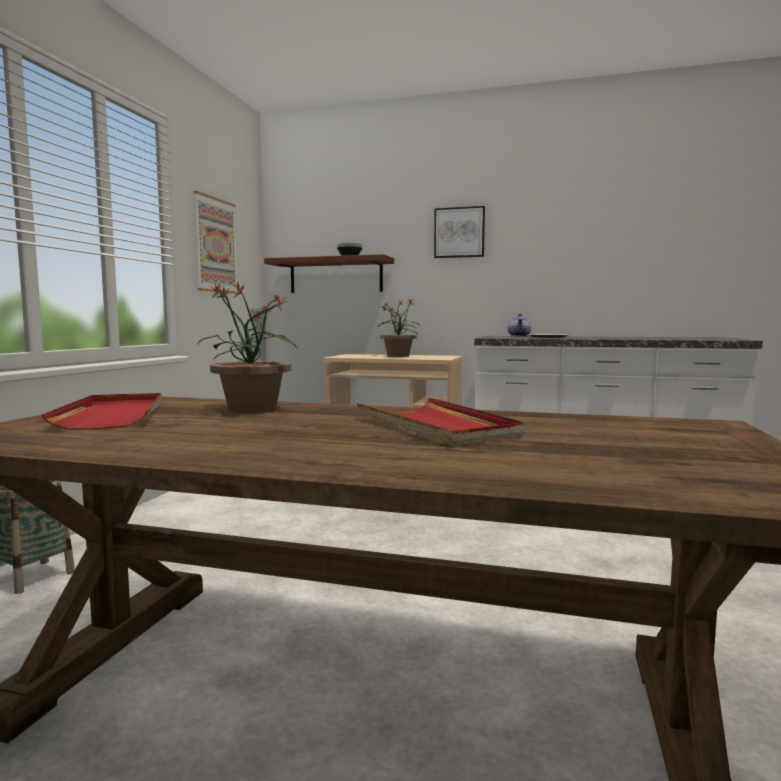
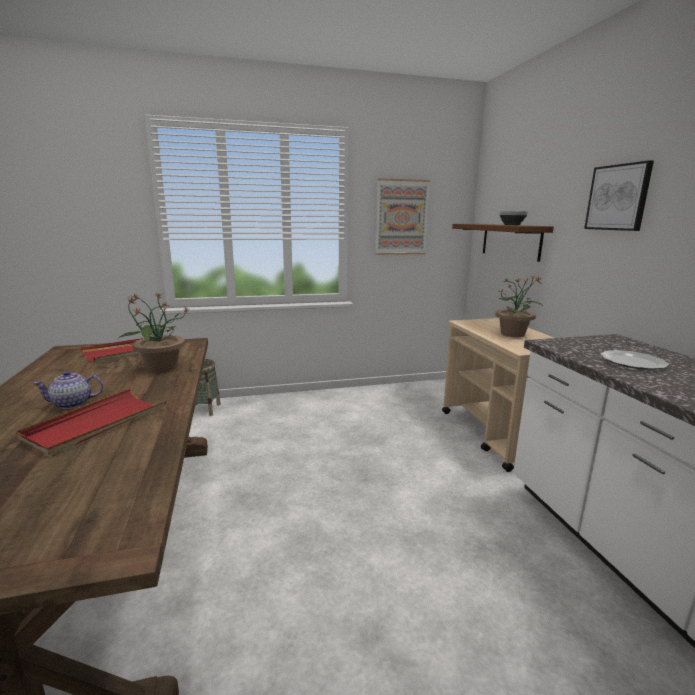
camera: 60 degrees right, 10 degrees up
(519, 336) = (628, 348): teapot -> teapot (72, 404)

